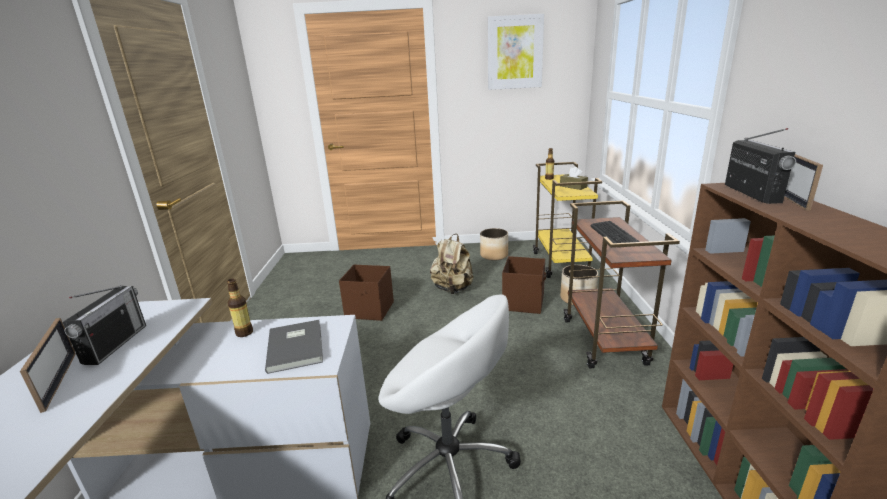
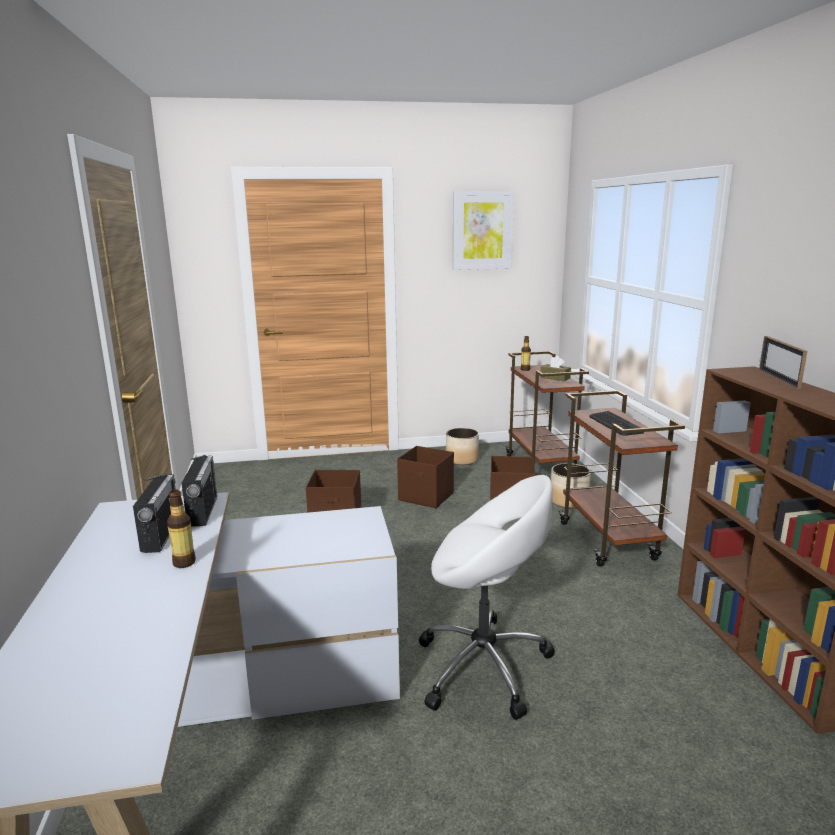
camera: 10 degrees left, 5 degrees down
(59, 380) = (131, 566): picture frame -> none
(244, 333) = (271, 527): bottle -> bottle (184, 563)
(297, 346) = (338, 535): grey book -> none
(453, 289) = (426, 497): beige backpack -> brown storage box
(560, 265) = (540, 468): yellow cart -> brown cart
(751, 194) = (751, 377): radio -> radio (203, 511)

